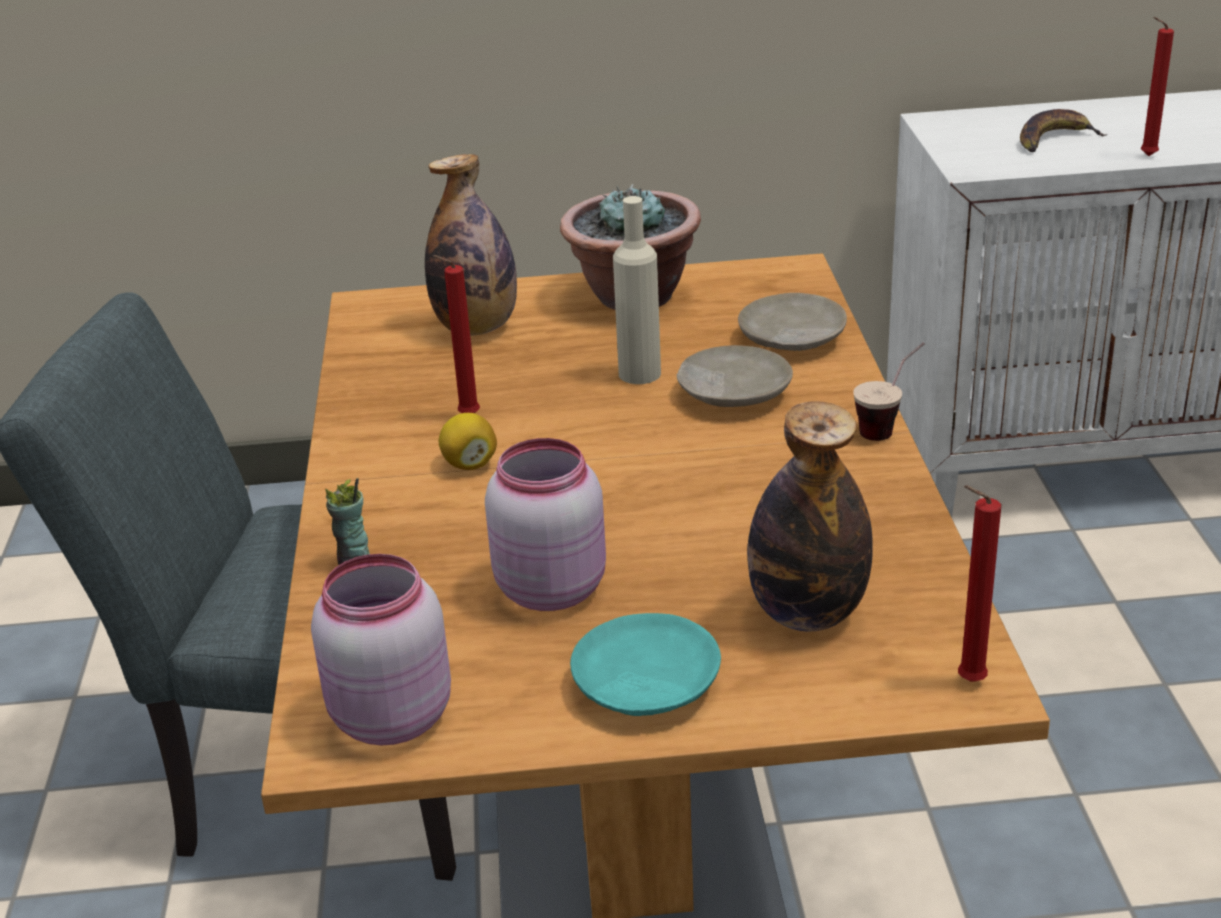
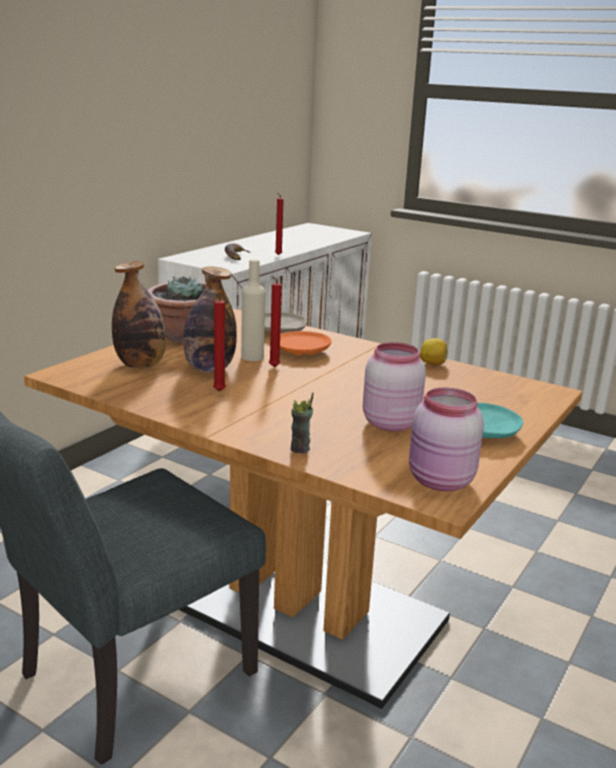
camera: 55 degrees left, 10 degrees down
(469, 463) = (261, 404): lemon -> lemon (432, 364)
(733, 393) = (301, 351): beige plate -> orange plate
(807, 613) = (475, 395): bottle -> bottle (209, 369)
(889, 426) = (373, 343): cup -> none
(966, 682) = (548, 391): red candle -> red candle (273, 367)

